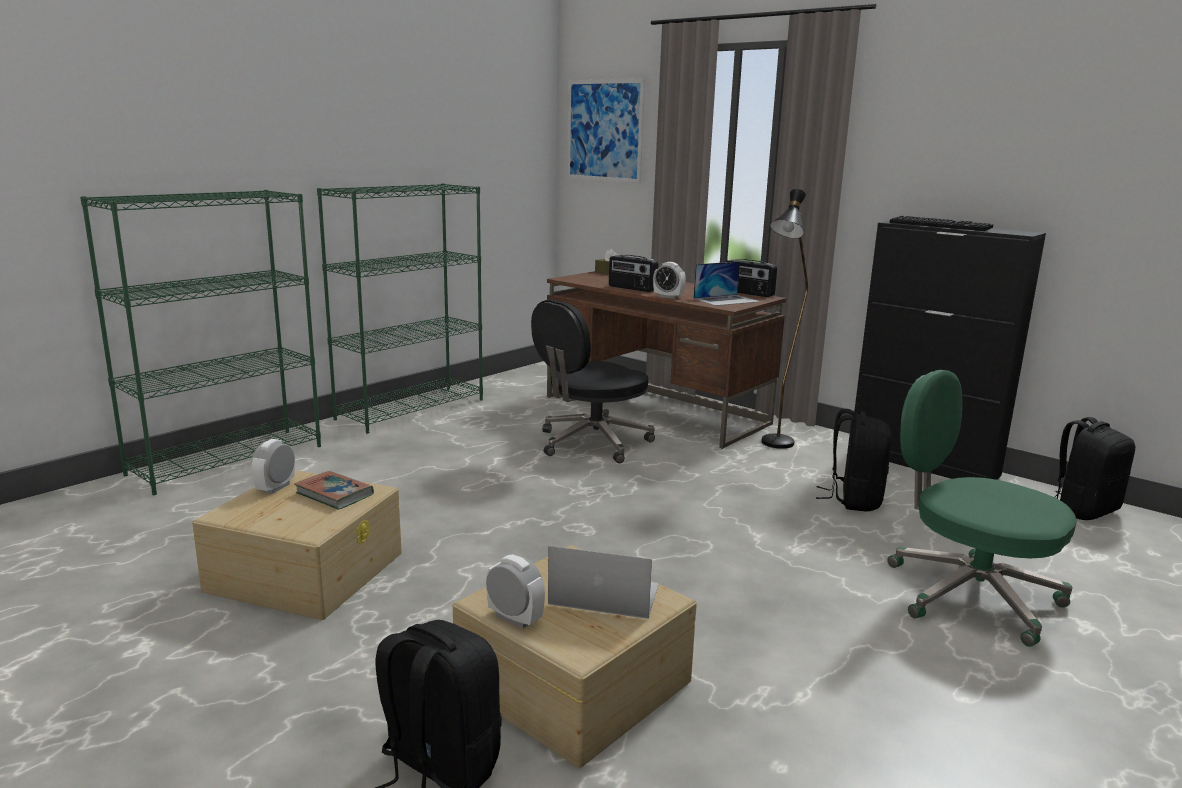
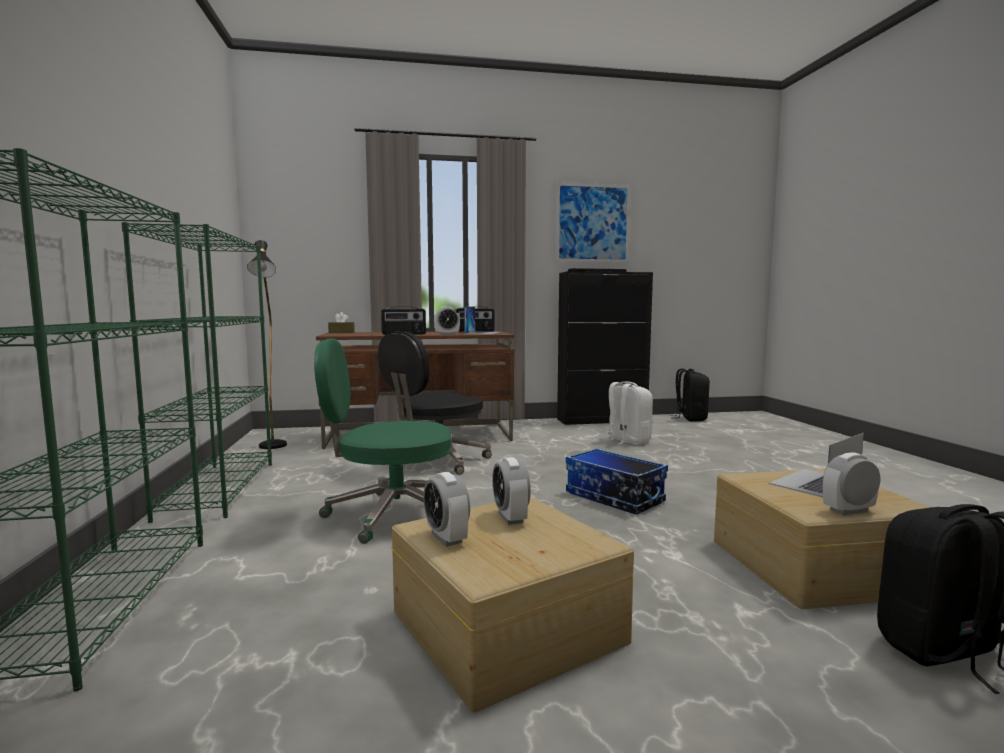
camera: 50 degrees left, 10 degrees down
(334, 494) = (510, 518): book -> alarm clock
(591, 443) = (436, 461): black office chair -> black office chair turned 45 degrees clockwise
(604, 130) = (301, 216): picture -> picture (592, 223)
(620, 543) = (613, 497): none -> storage box
(774, 446) = (530, 432): black floor lamp -> black floor lamp (273, 448)
(853, 500) = (627, 441): black backpack -> white backpack
(968, 594) = (760, 456): green office chair -> green office chair (390, 514)

